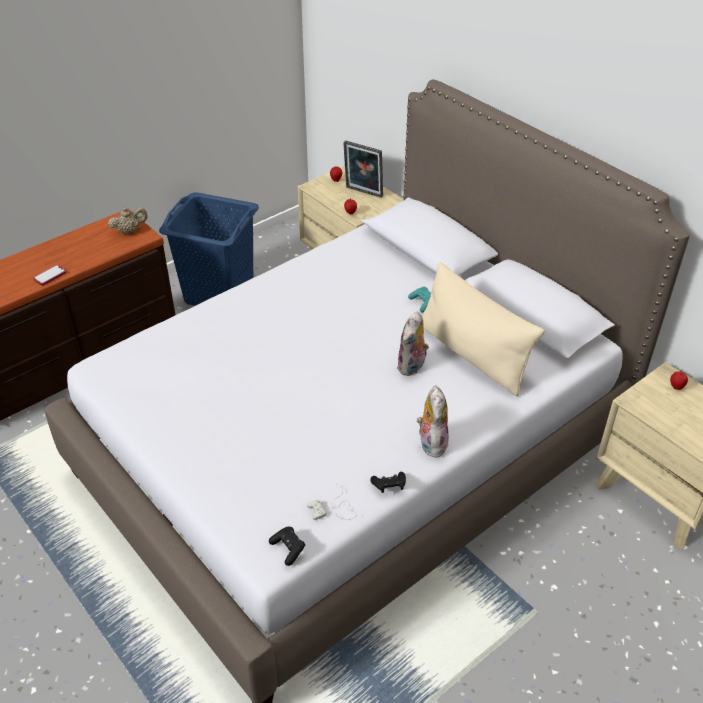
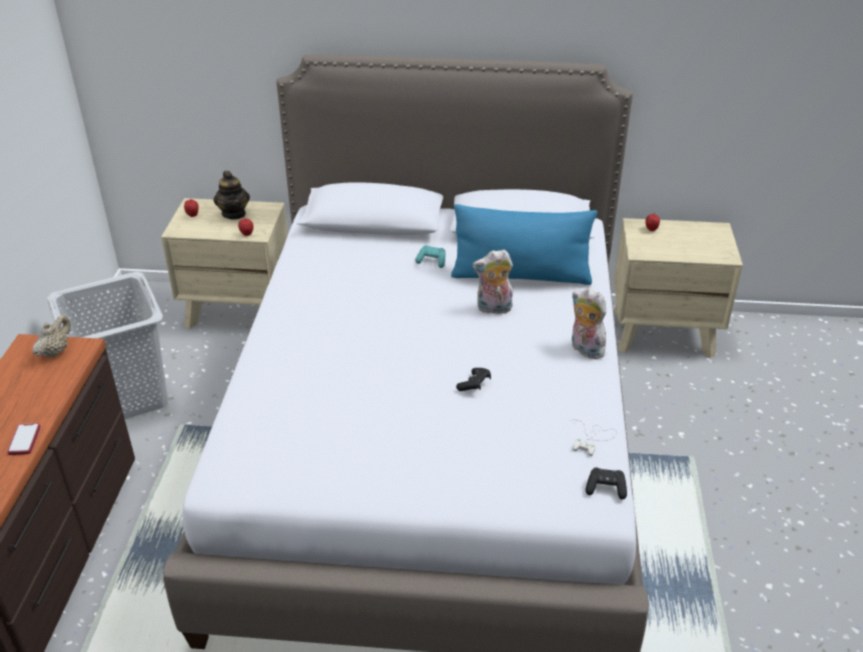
camera: 45 degrees left, 5 degrees down
(219, 293) = (126, 397): blue laundry basket -> grey laundry basket
(363, 193) = (234, 213): picture frame -> teapot
(389, 486) = (603, 396): black game controller -> black game controller (474, 385)
(412, 367) = (493, 309): plush toy -> plush toy turned 105 degrees clockwise
(472, 354) = (521, 275): beige pillow -> blue pillow

